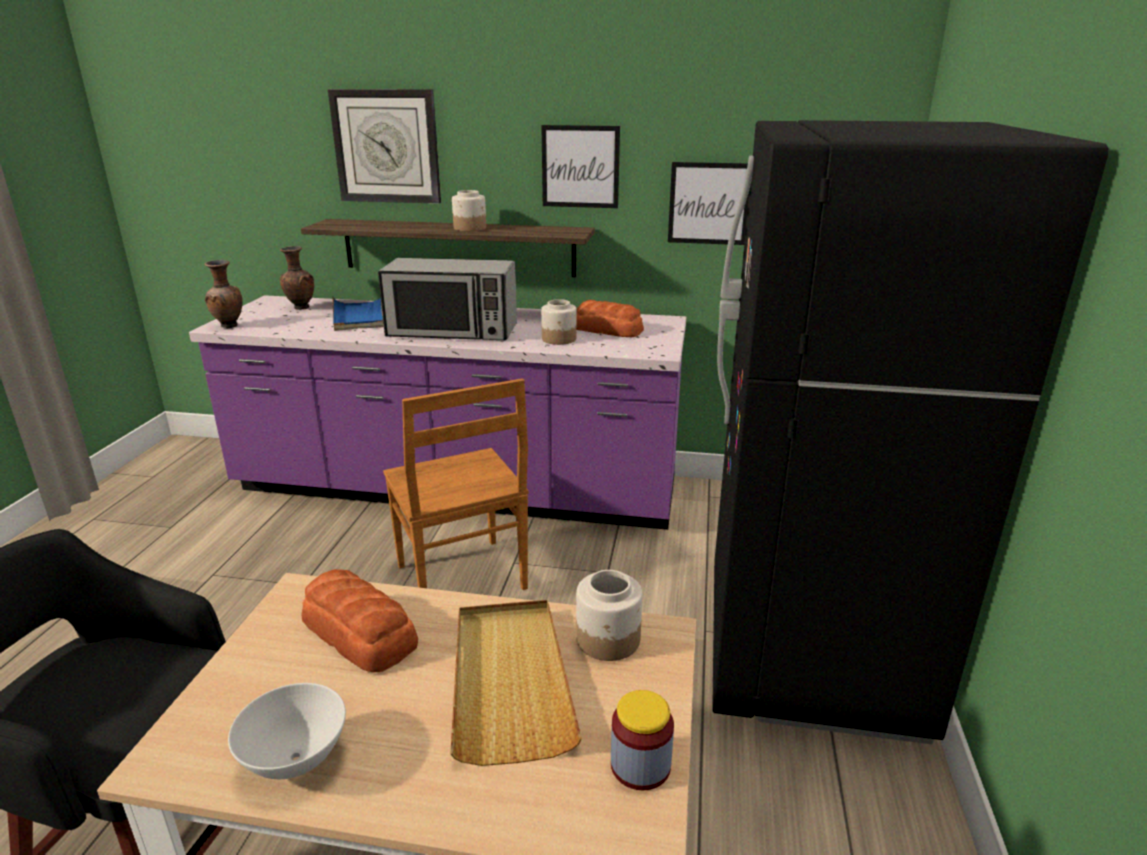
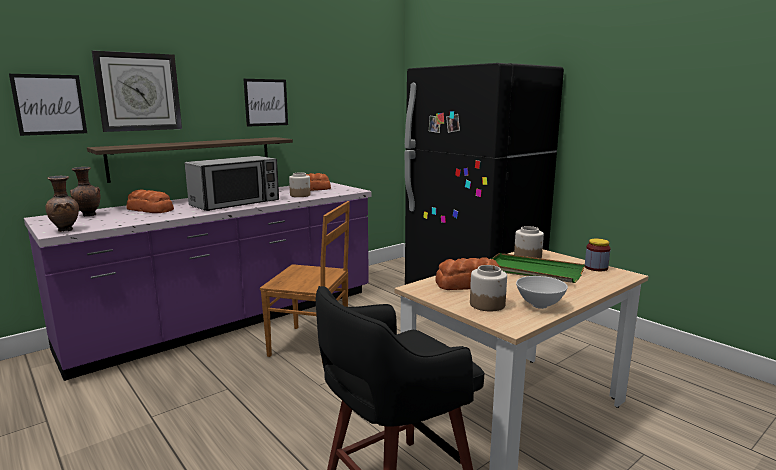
camera: 50 degrees left, 10 degrees down
(359, 316) = (150, 210): blue tray -> bread
(470, 228) = (214, 141): jar -> jar (487, 304)
(510, 680) = (533, 271): beige tray -> green tray
(709, 203) = (329, 119): picture -> picture (49, 104)

